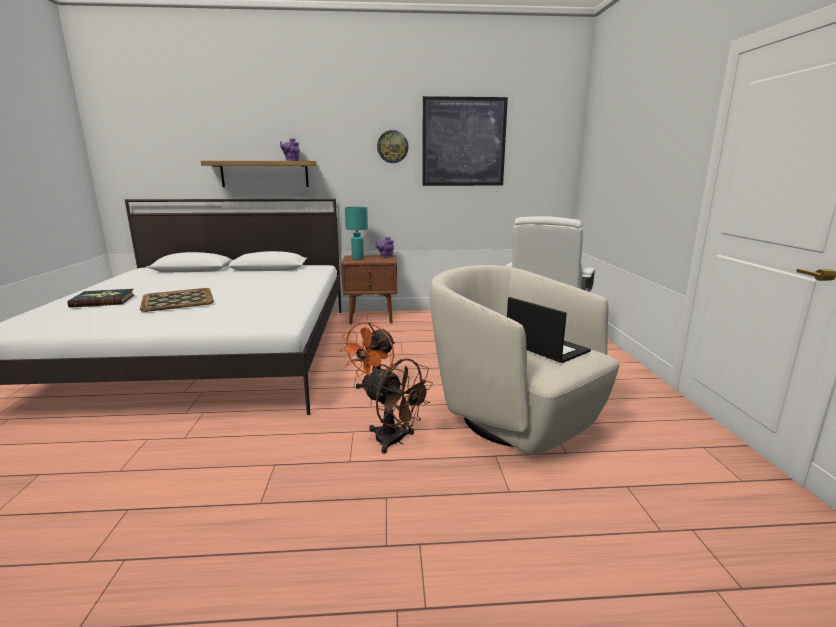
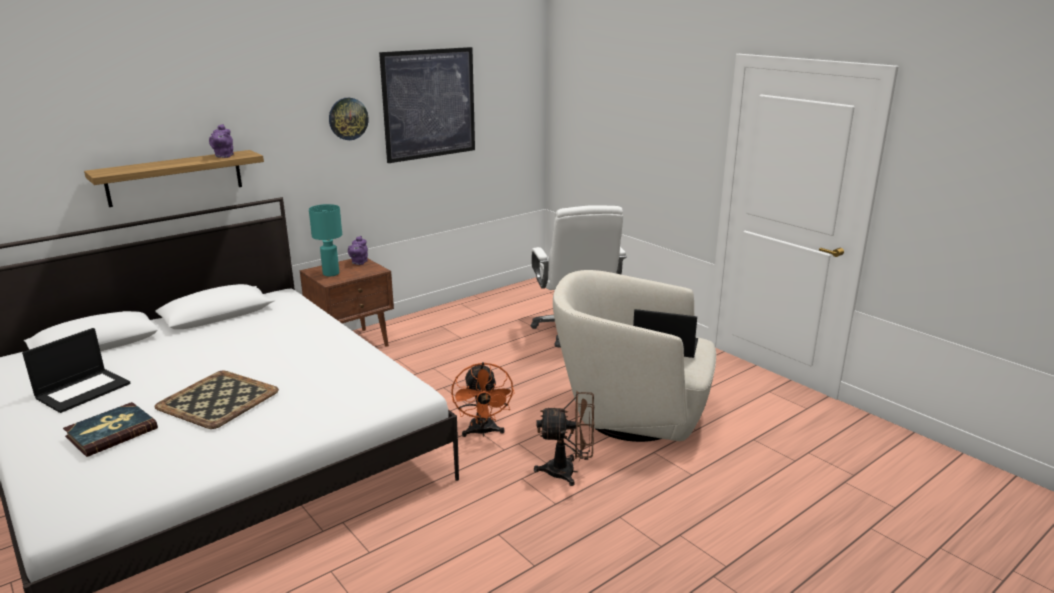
camera: 35 degrees left, 5 degrees up
(141, 283) = (83, 390): none -> laptop

